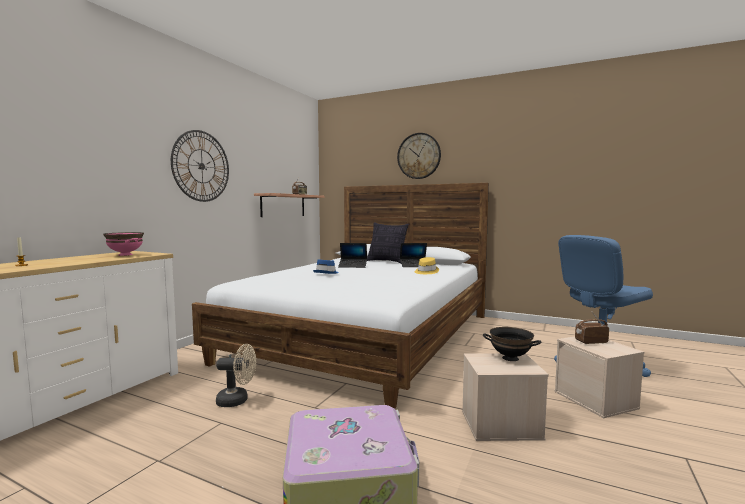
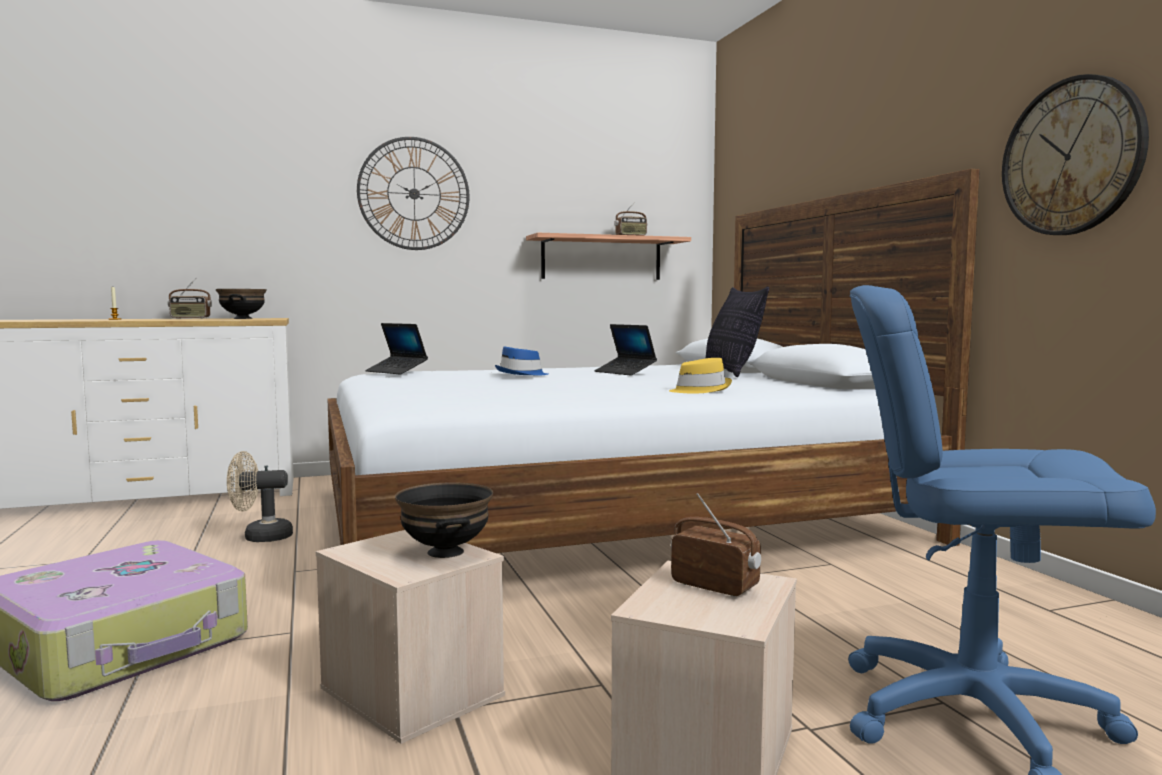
camera: 45 degrees right, 0 degrees up
(74, 258) = (190, 318): none -> radio
(125, 255) = (242, 318): pink bowl -> black bowl
(237, 400) = (260, 537): beige fan -> beige fan turned 120 degrees clockwise
(414, 266) = (742, 382): laptop -> laptop (396, 371)
(419, 156) = (852, 124): wall clock -> wall clock (1071, 157)

